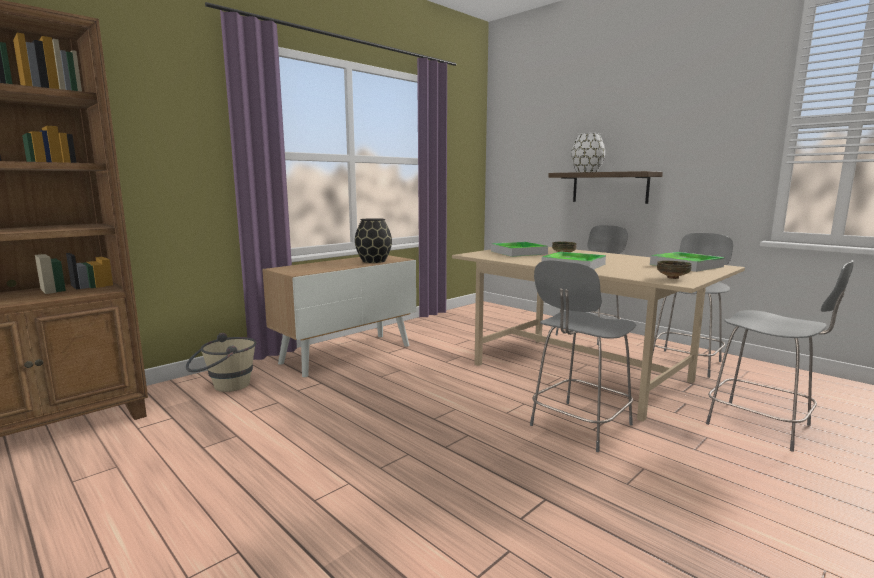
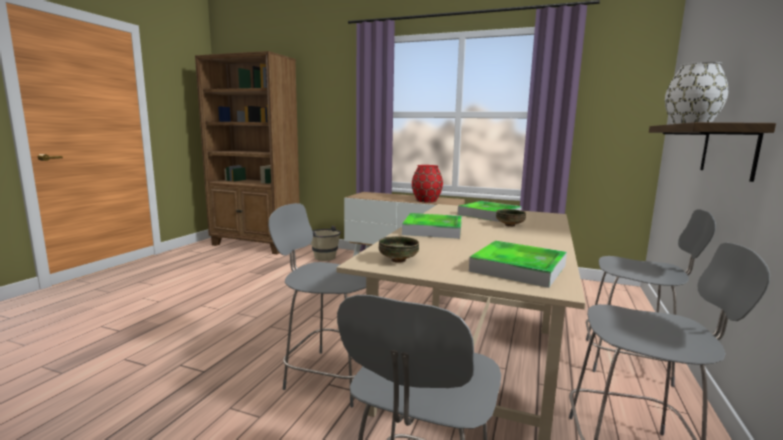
camera: 65 degrees right, 0 degrees up
(373, 261) = (426, 200): black vase -> red vase

